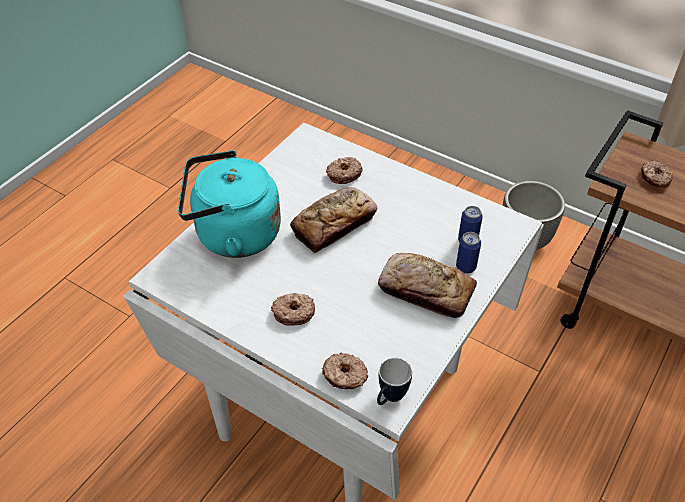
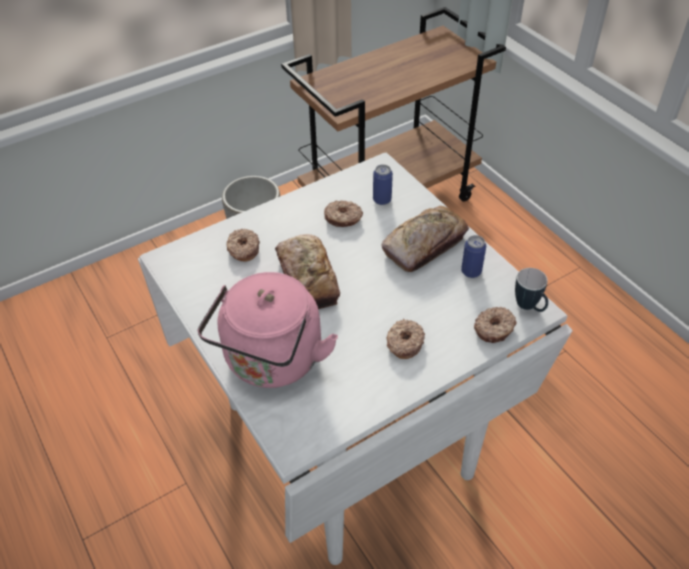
camera: 65 degrees left, 0 degrees up
(233, 235) = (272, 362): turquoise kettle -> pink kettle
(466, 267) = (411, 212): can -> can (471, 271)
(654, 178) = (352, 89): donut -> donut (343, 218)

